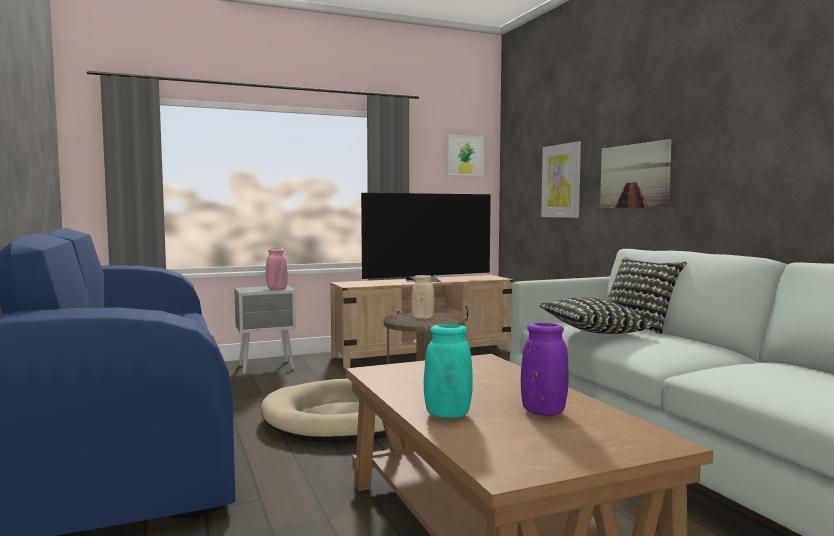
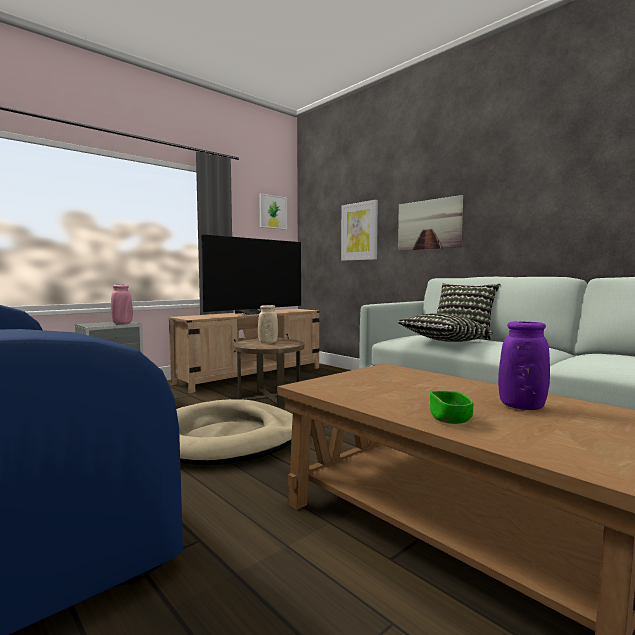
camera: 20 degrees left, 0 degrees up
(448, 414) = (450, 419): turquoise vase -> green bowl

